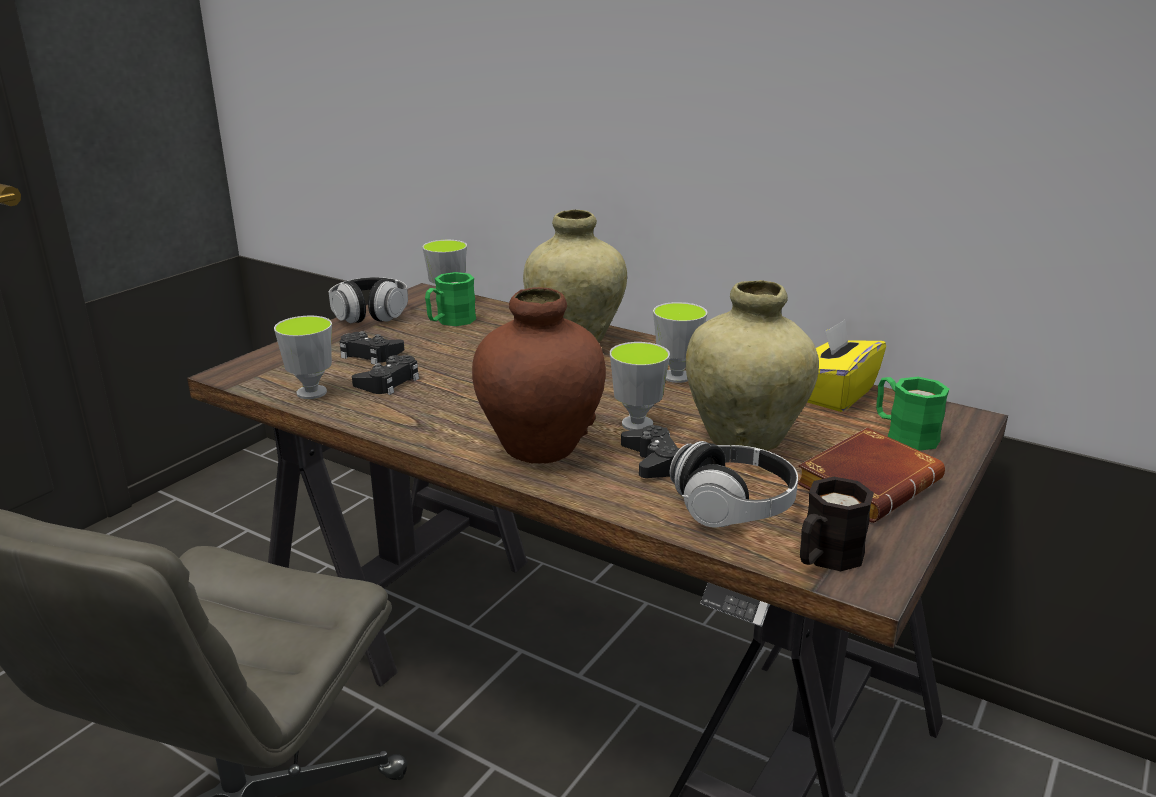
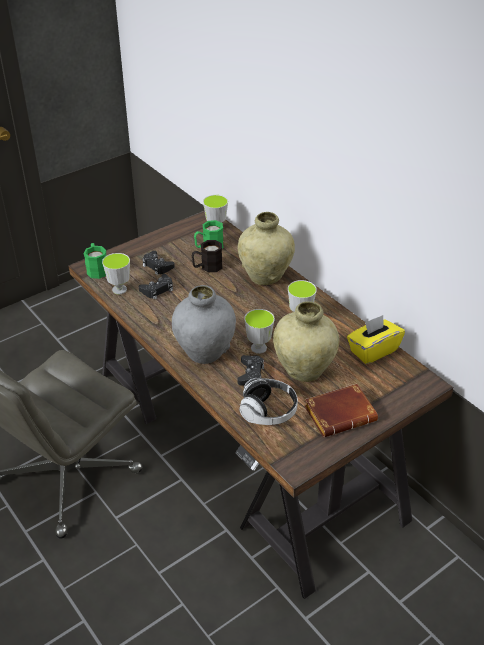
camera: 20 degrees right, 15 degrees up
(370, 315) = (171, 232): headphones -> none
(540, 448) = (204, 353): brown vase -> grey vase
(825, 558) = (288, 450): black mug -> black mug (207, 267)
(904, 434) = (385, 387): green mug -> green mug (97, 269)

